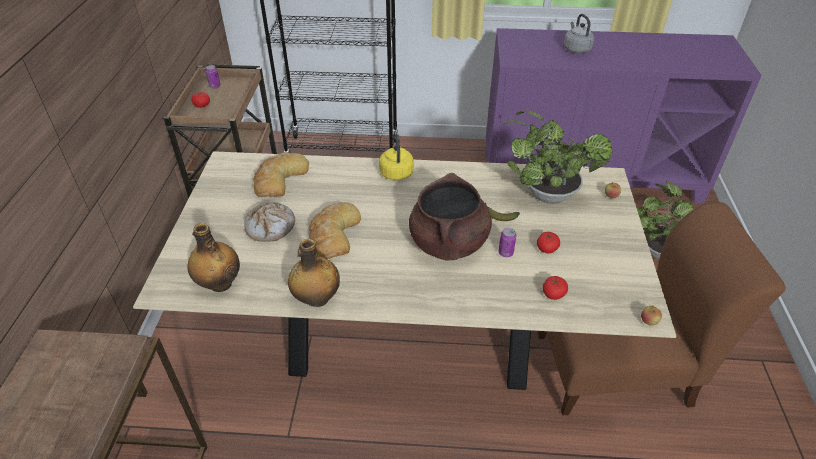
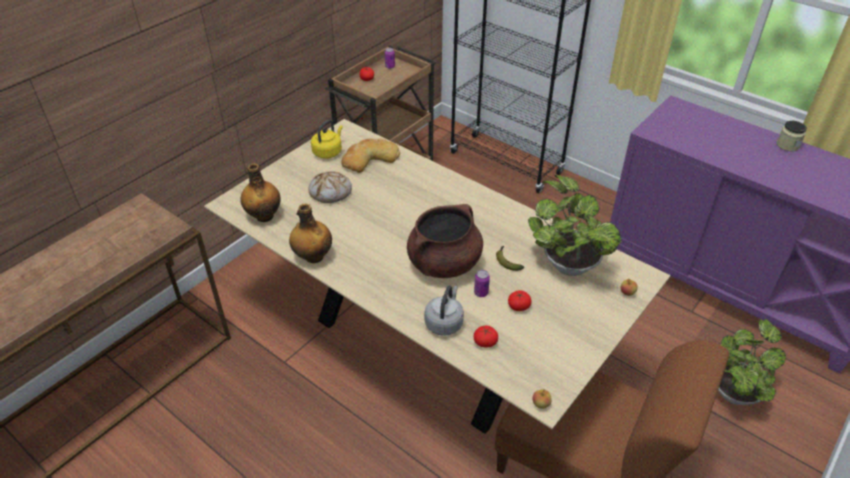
camera: 35 degrees right, 0 degrees up
(333, 234) = (367, 217): bread -> none
(396, 172) = (461, 191): yellow kettle -> yellow kettle (328, 152)
(576, 48) = (731, 143): grey kettle -> grey kettle (444, 322)
(612, 37) = (787, 145): none -> jar

